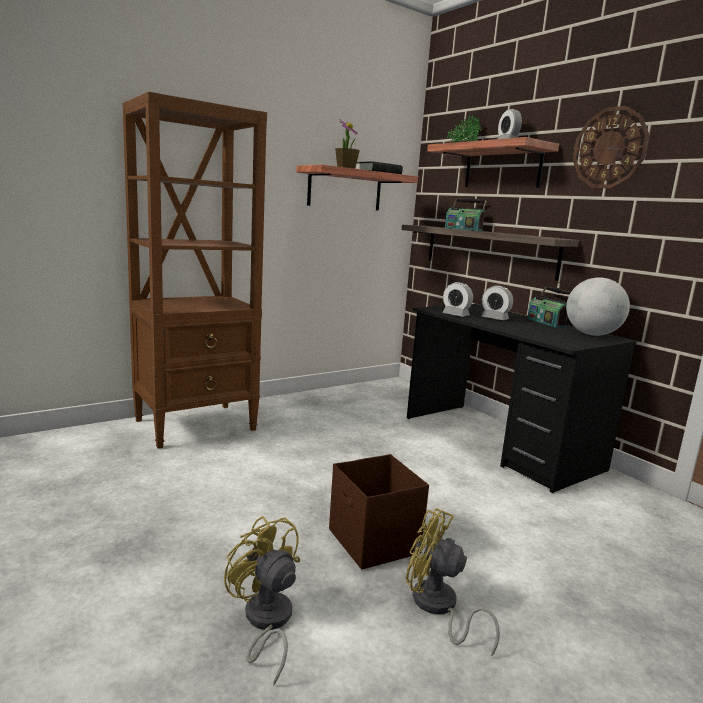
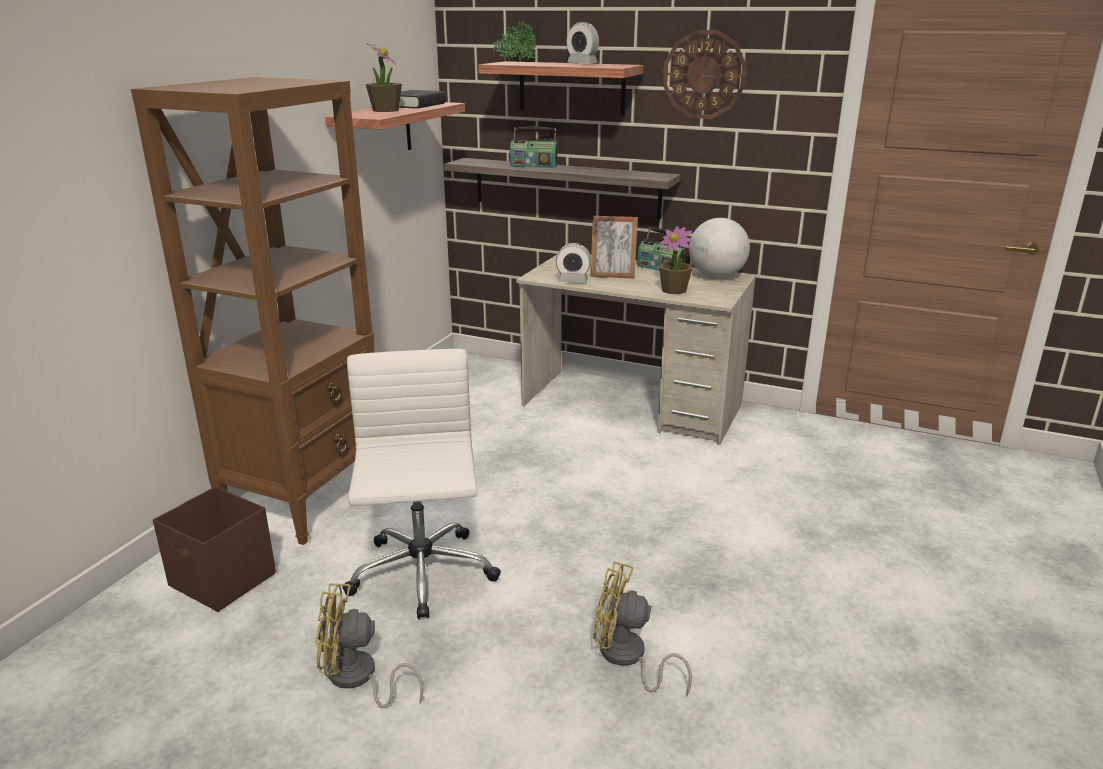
camera: 30 degrees left, 10 degrees up
(200, 493) = (422, 574): none -> white office chair
(373, 542) = (632, 553): brown storage box -> brown storage box (223, 581)
(438, 608) = (732, 584): yellow fan -> yellow fan (358, 679)
(494, 318) = (612, 276): alarm clock -> picture frame
(499, 443) = (632, 405): black desk -> beige desk
(535, 333) = (674, 290): none -> potted plant

